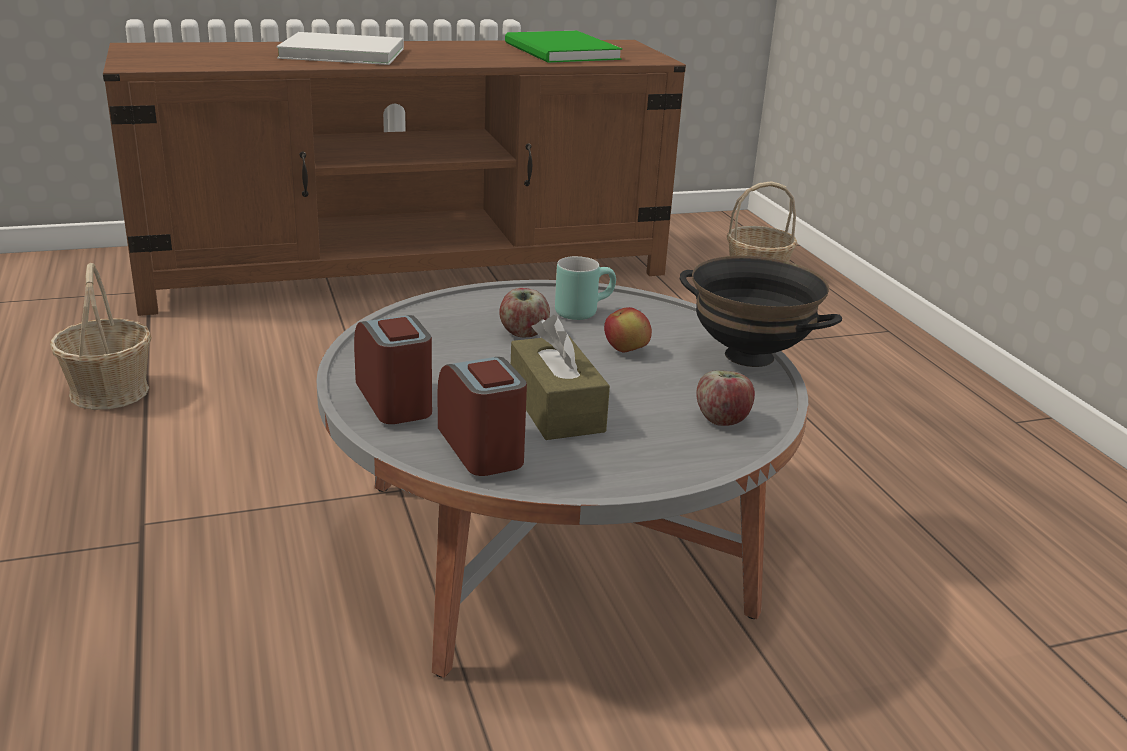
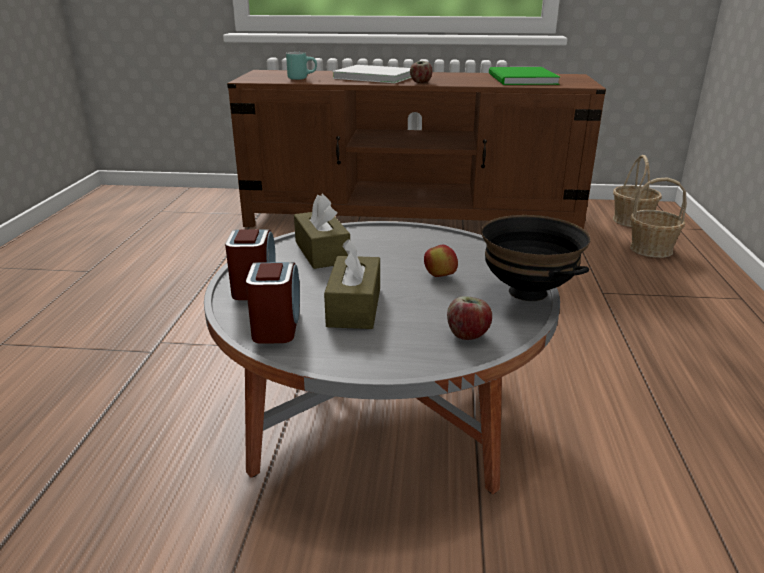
camera: 25 degrees right, 0 degrees up
(110, 391) = (198, 265): basket -> basket (632, 220)
(439, 339) = (322, 252): none -> brown tissue box
(523, 333) = (379, 255): apple -> apple (420, 82)
(582, 311) = (434, 246): turquoise mug -> turquoise mug (302, 78)

